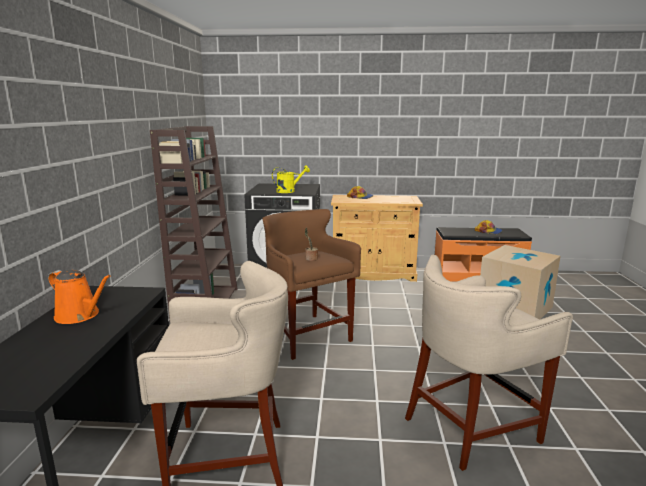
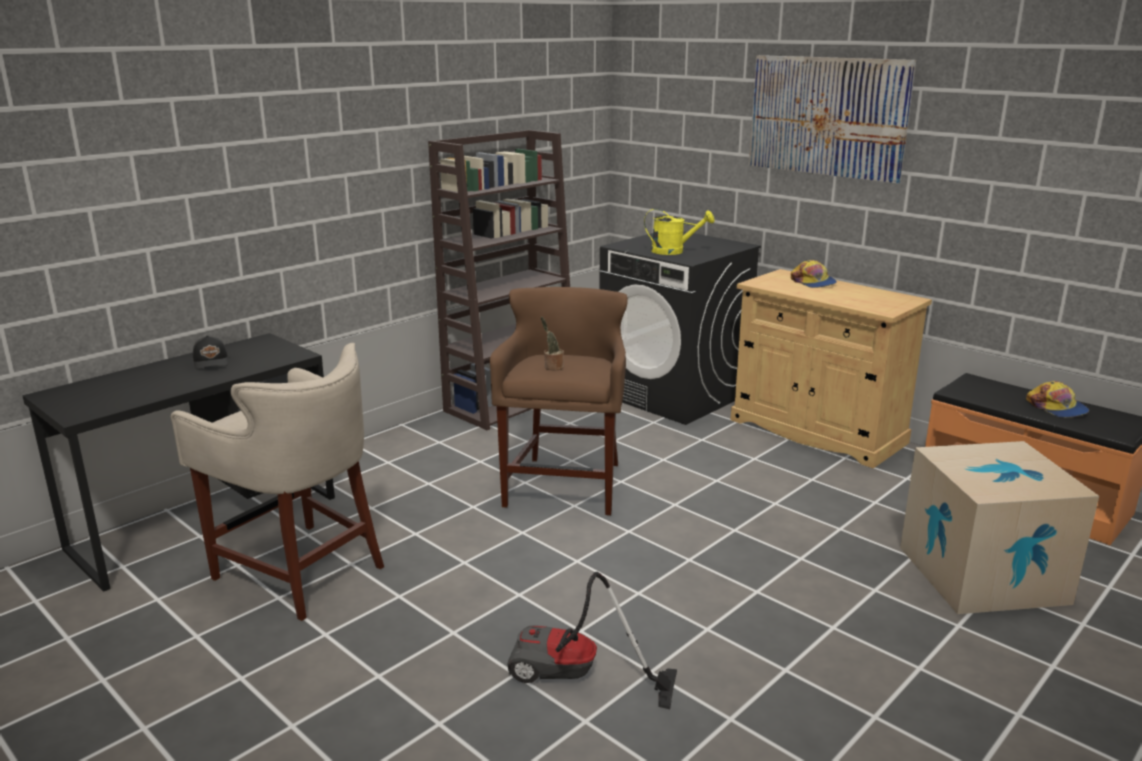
camera: 40 degrees right, 5 degrees up
(80, 315) = (212, 362): orange watering can -> black cap
(352, 112) = (827, 116): none -> picture
(471, 427) = (575, 679): beige stool -> vacuum cleaner

